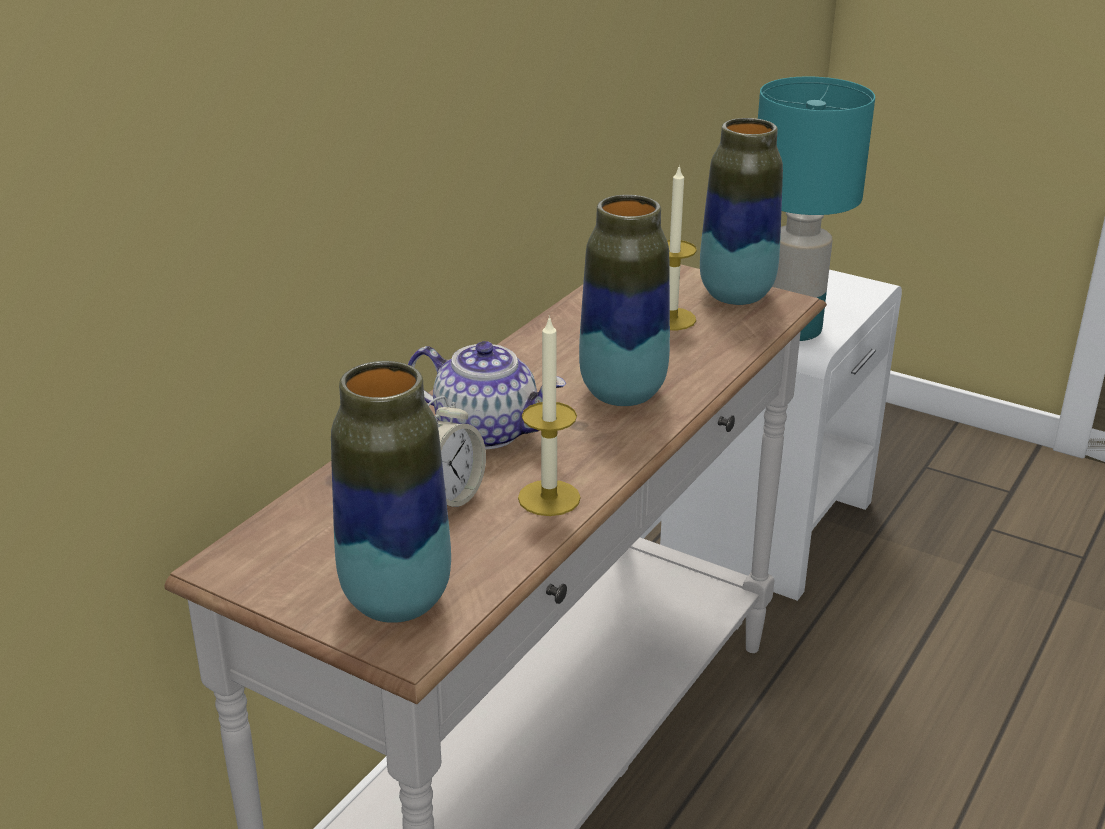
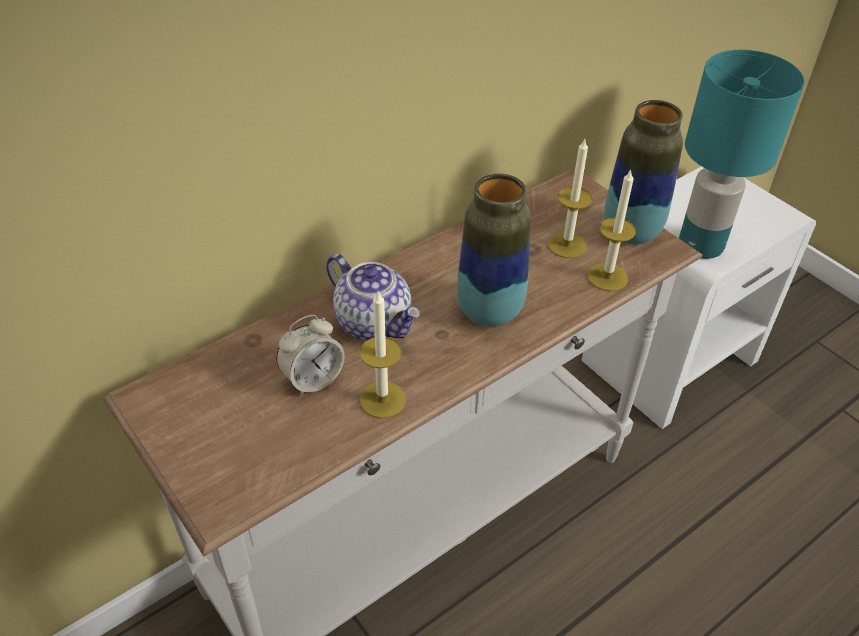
camera: 20 degrees right, 15 degrees up
(396, 601) = (231, 464): vase -> none
(737, 337) = (607, 277): none -> candle

